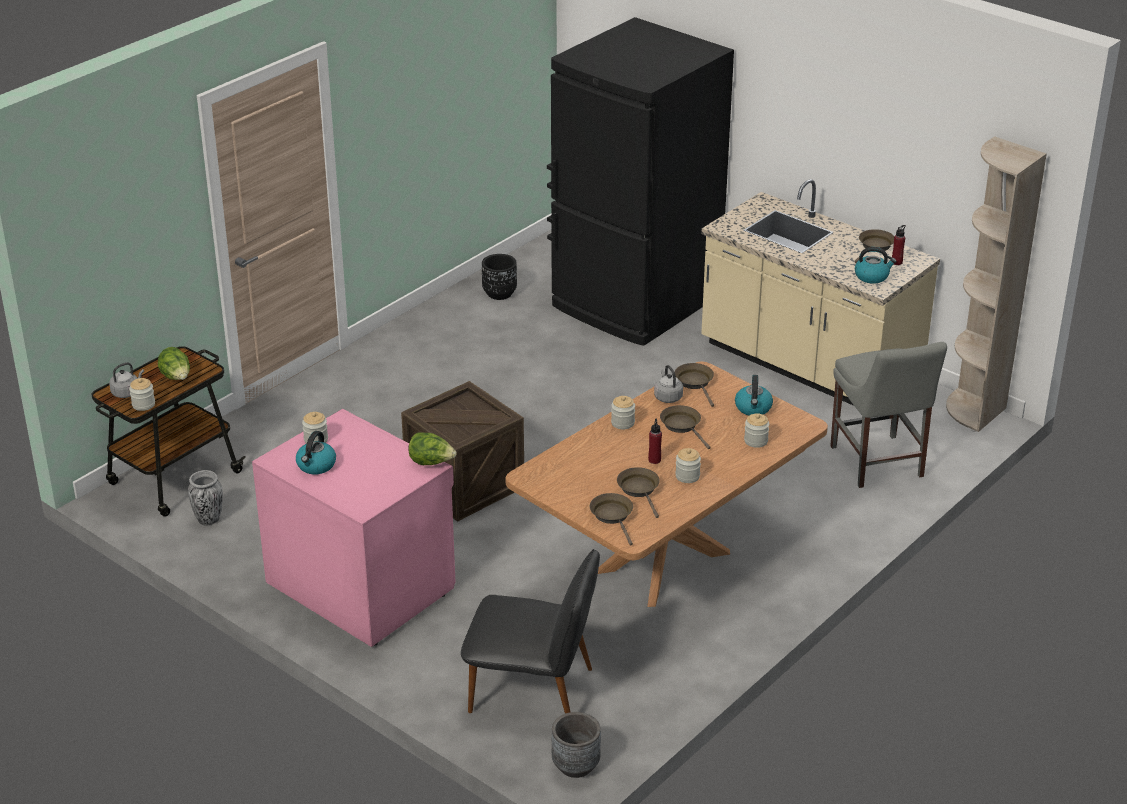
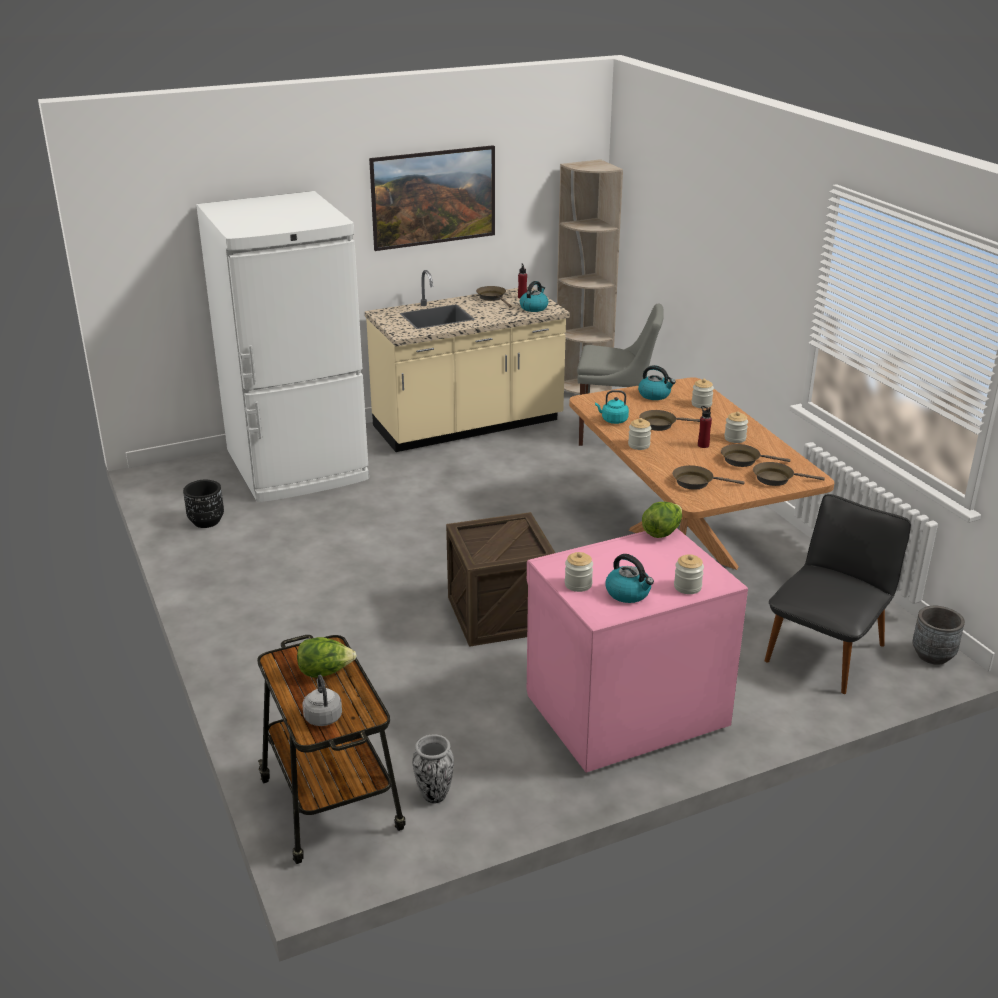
camera: 65 degrees left, 5 degrees down
(143, 404) = (365, 707): jar -> jar (687, 587)
(634, 301) = (297, 465): black fridge -> white fridge
(667, 397) = (613, 420): grey kettle -> turquoise kettle
(695, 383) = (601, 406): brown frying pan -> brown frying pan (696, 482)
(847, 133) = (434, 220): none -> picture

